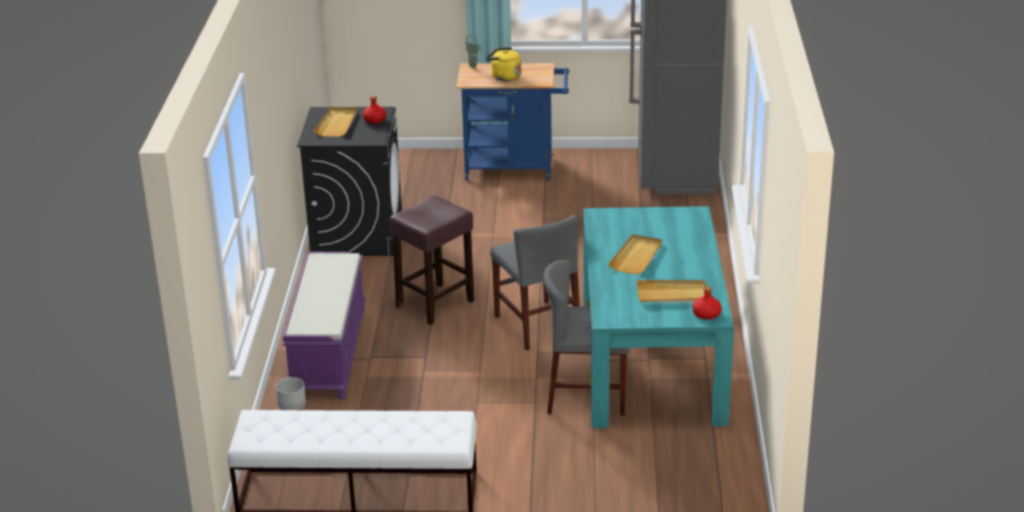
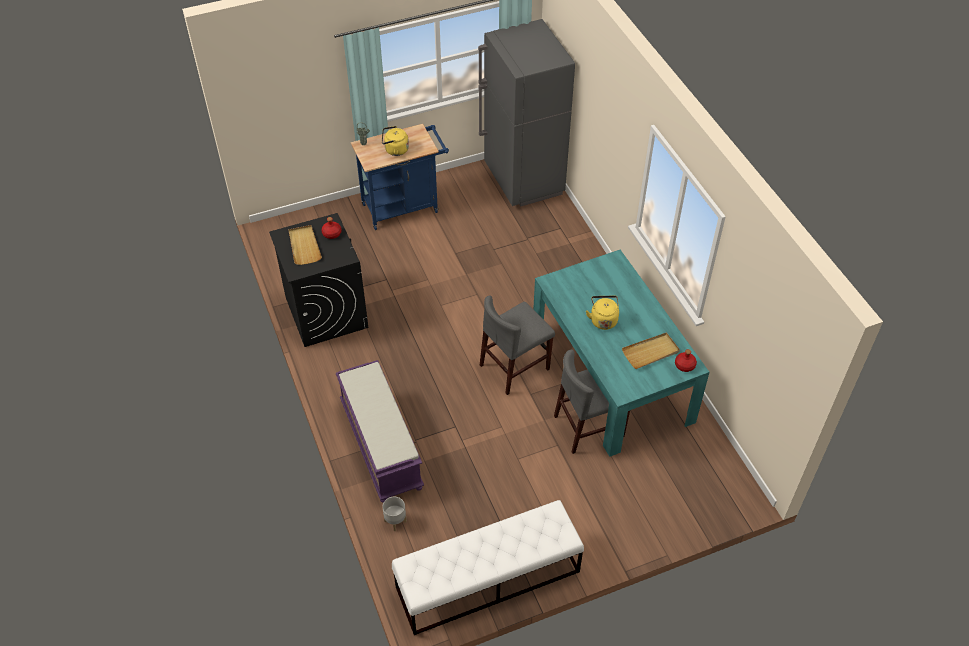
camera: 25 degrees left, 20 degrees up
(436, 303) = (429, 368): brown stool -> none
(537, 325) = (514, 367): grey chair -> grey chair turned 105 degrees clockwise
(636, 257) = (603, 319): beige tray -> yellow kettle

